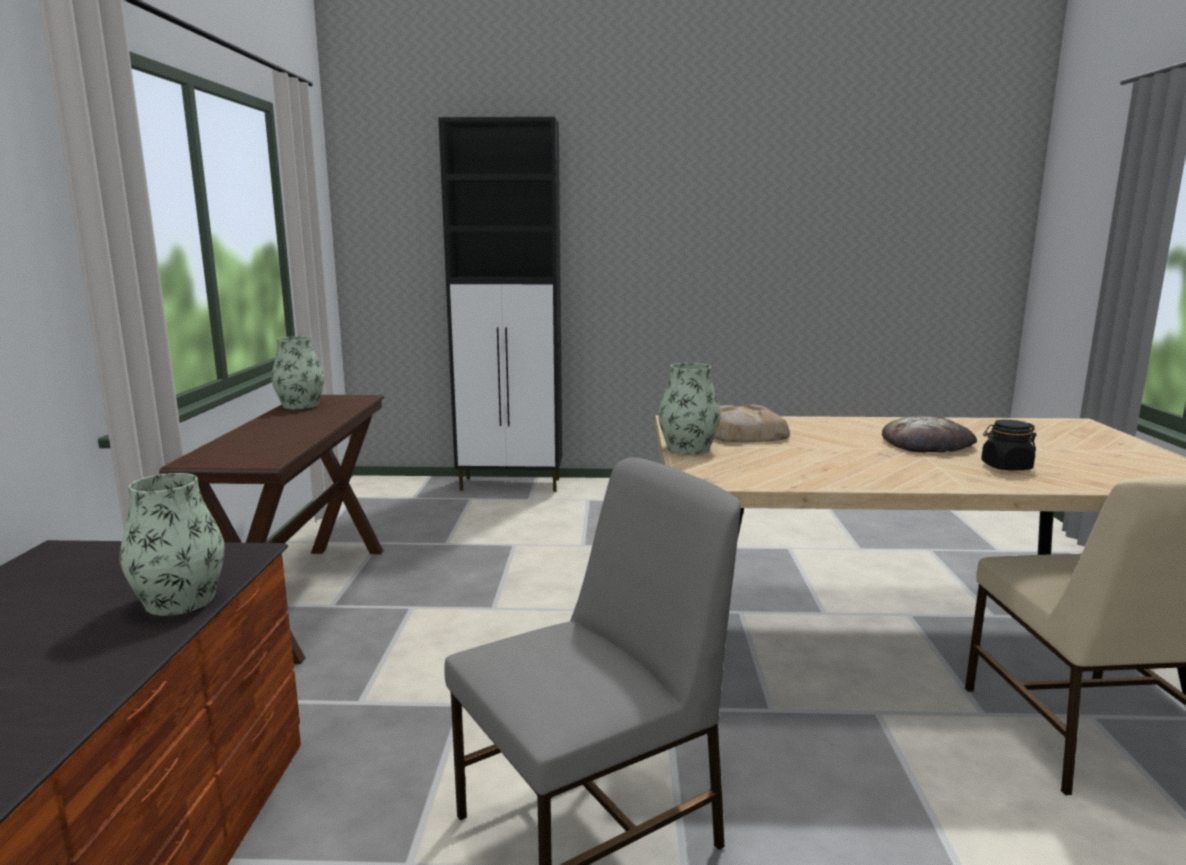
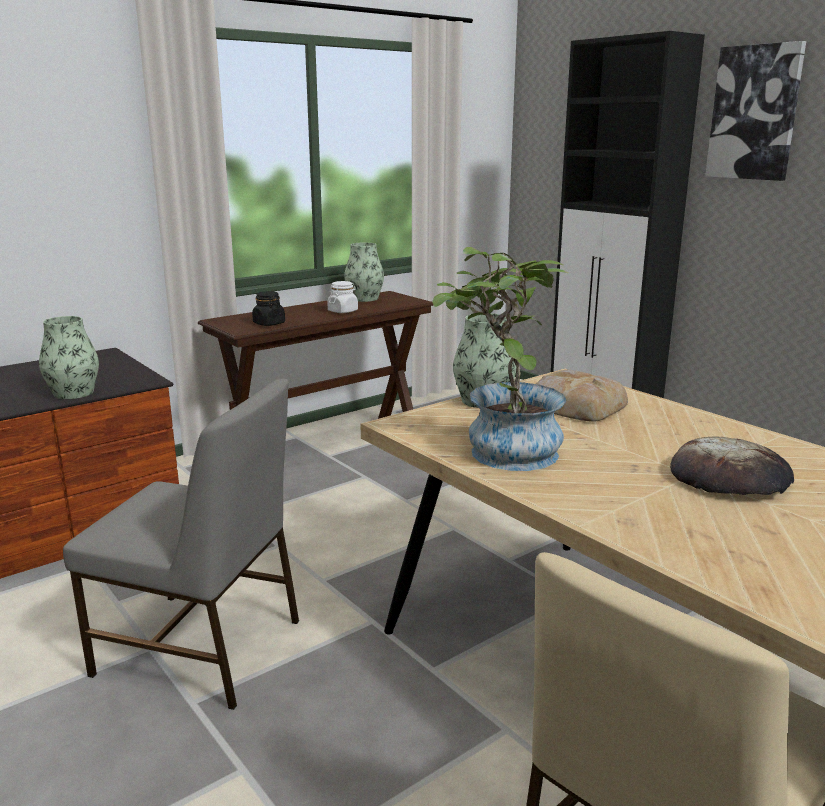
camera: 50 degrees right, 5 degrees up
(320, 420) = (343, 311): none -> white jar
(613, 192) = (754, 113): none -> picture
(805, 471) = (500, 450): none -> potted plant
(1006, 467) = (719, 529): black jar -> black jar (269, 323)

